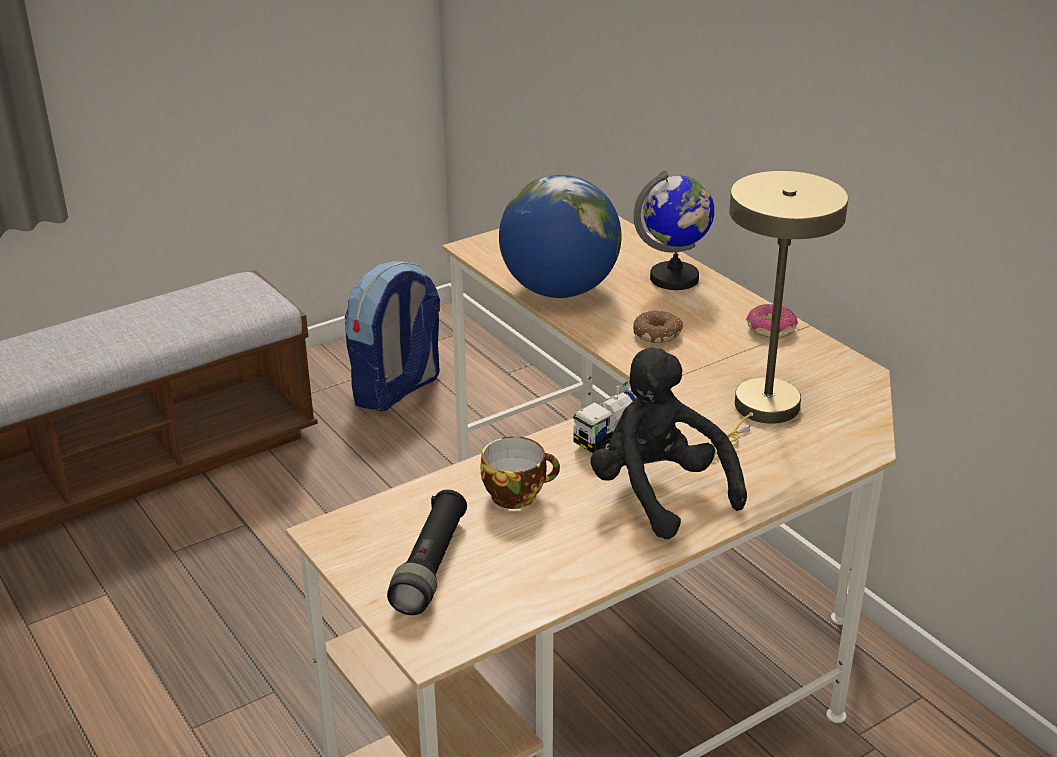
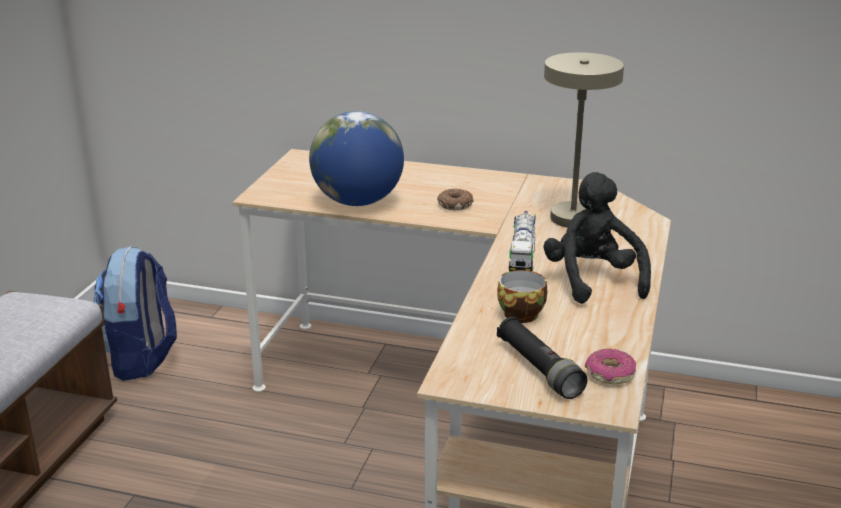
camera: 40 degrees left, 5 degrees down
(659, 492) = (592, 280): black plush toy -> black plush toy turned 60 degrees clockwise
(675, 279) = (416, 174): globe -> none
(770, 329) = (511, 182): donut -> donut (610, 374)

